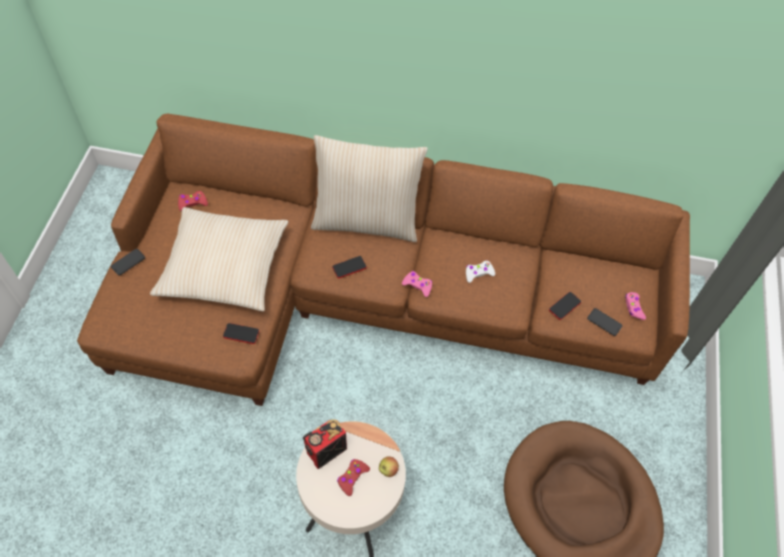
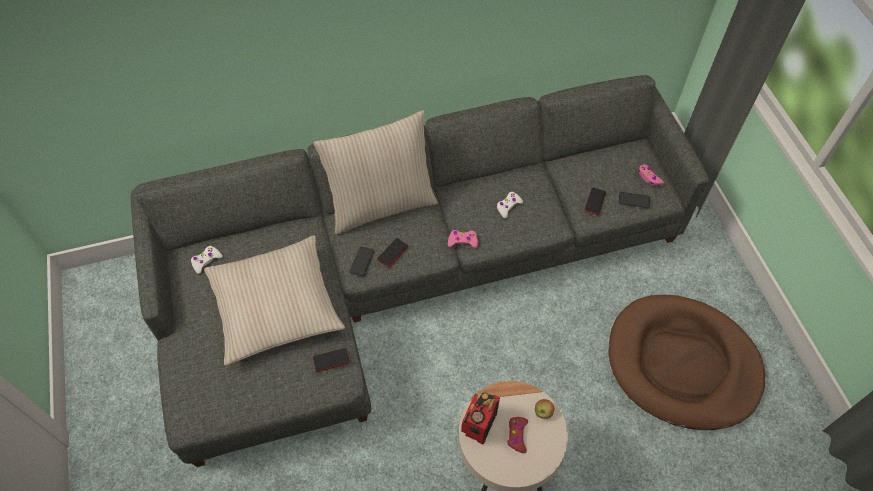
camera: 25 degrees left, 0 degrees up
(128, 262) = (176, 346): phone -> phone (362, 261)
(192, 203) = (206, 261): red game controller -> white game controller
(365, 294) = (399, 275): brown sofa -> grey sofa

